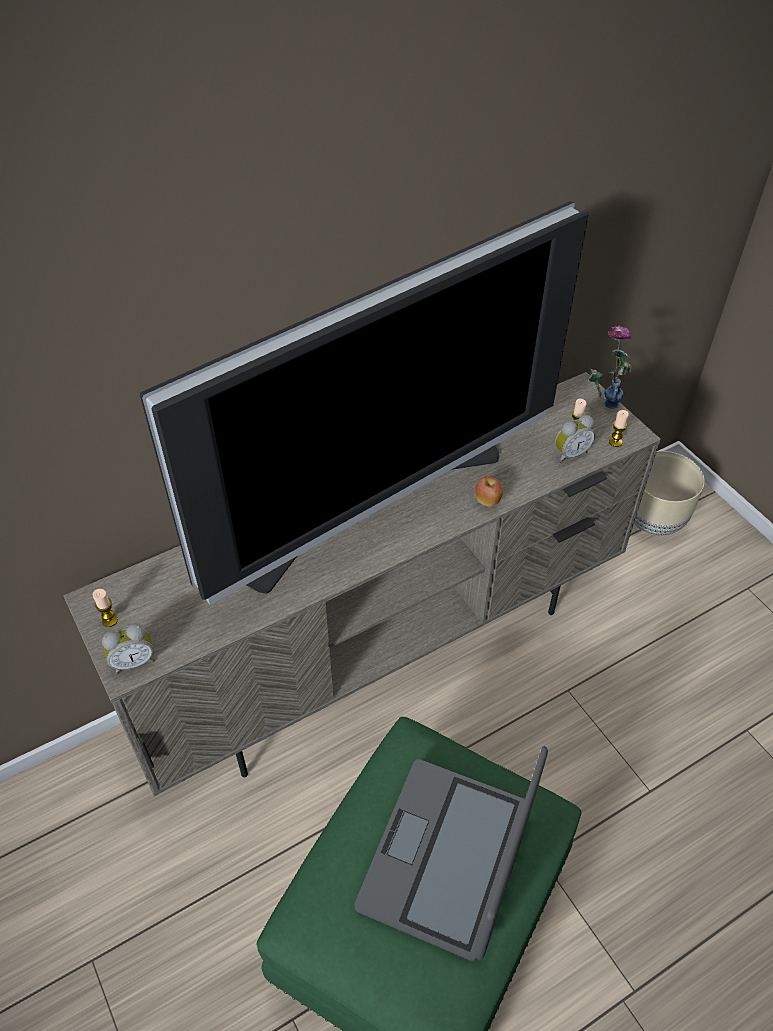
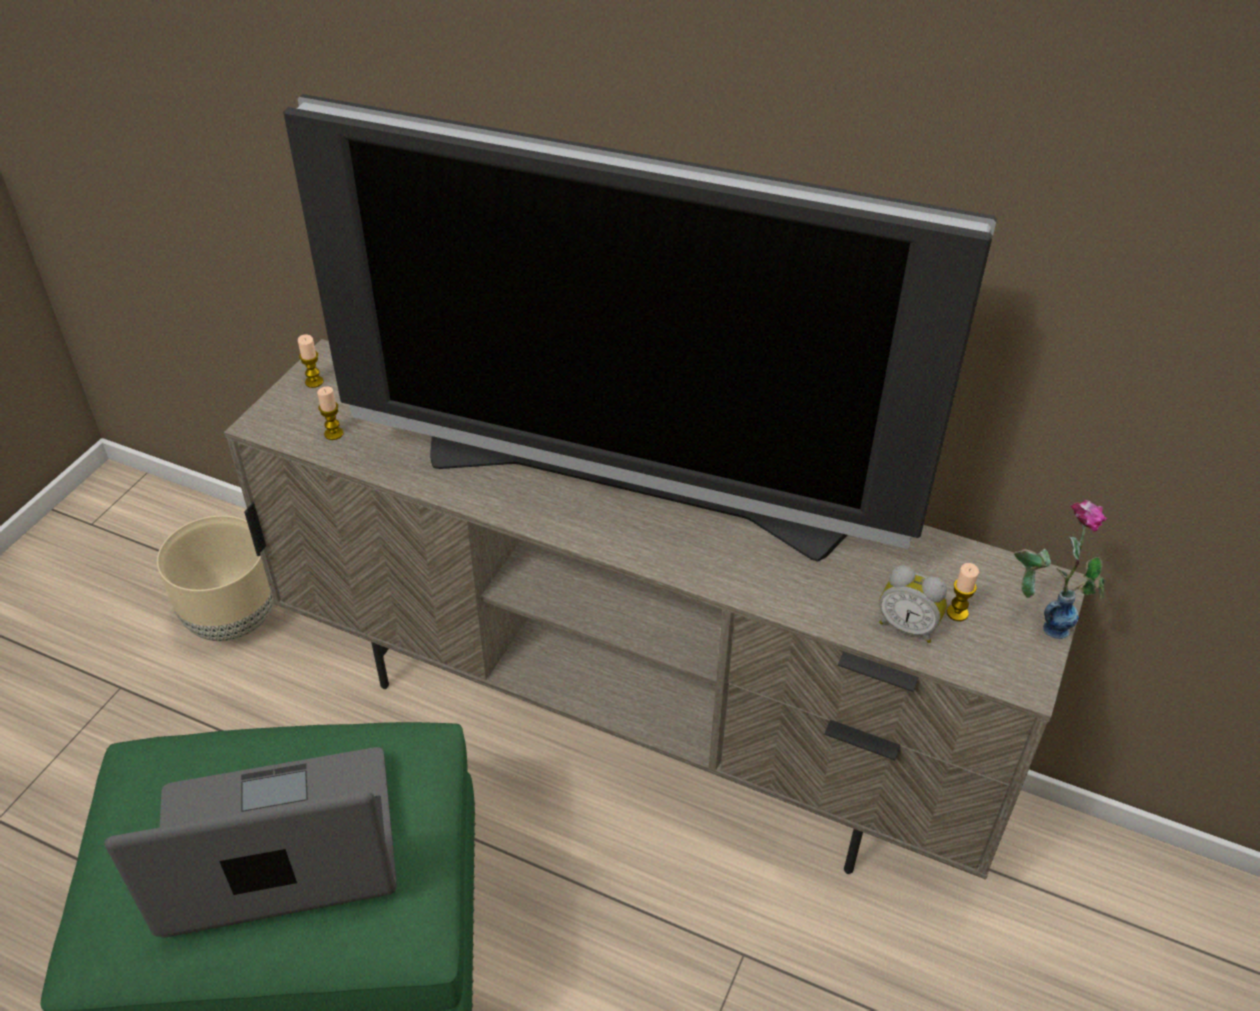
camera: 55 degrees right, 5 degrees down
(133, 661) = (277, 422): alarm clock -> none
(487, 501) = (739, 582): apple -> none
(615, 442) = (984, 666): candle -> candle (334, 434)
(653, 521) = (1140, 924): beige planter -> beige planter (234, 620)

